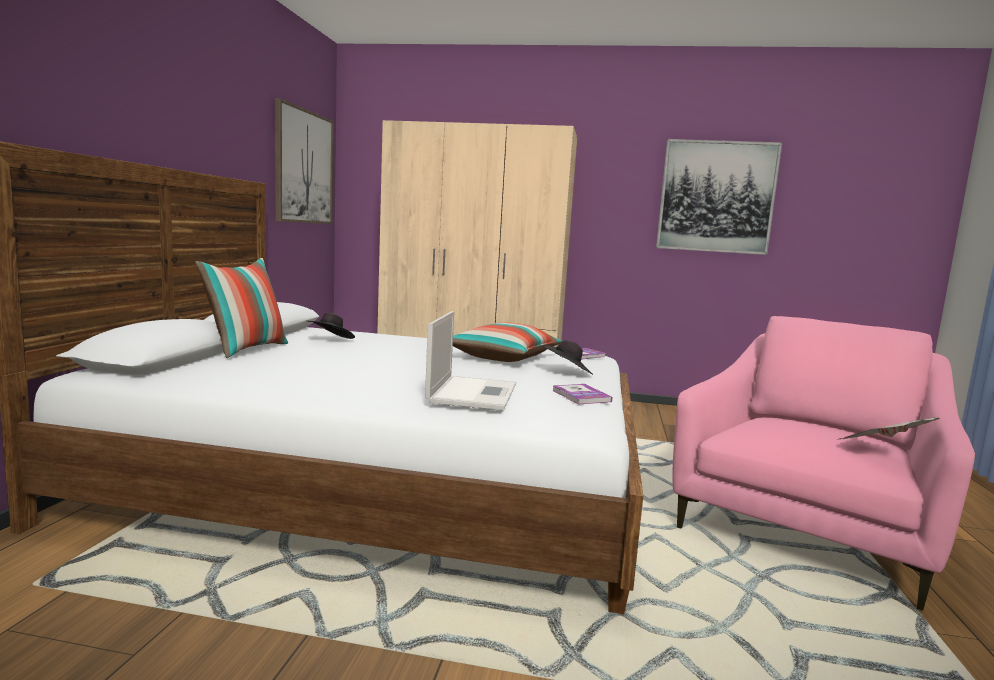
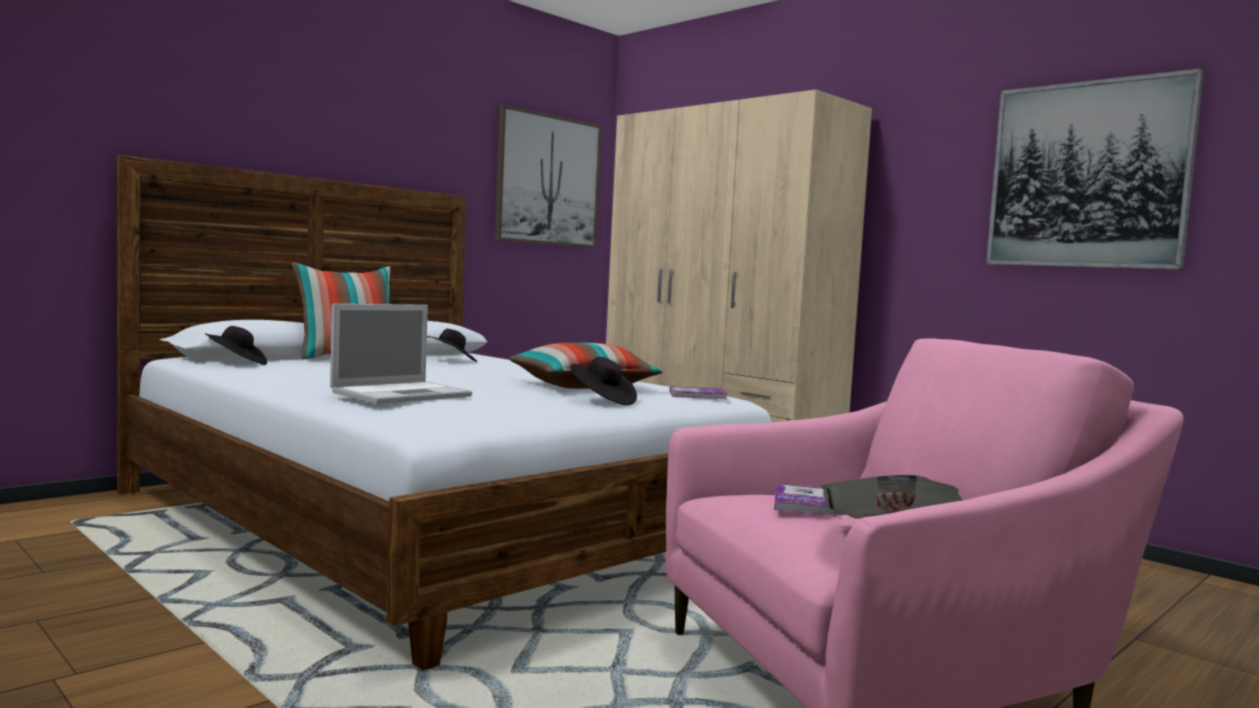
camera: 35 degrees right, 5 degrees down
(184, 373) = (237, 363): none -> black hat
(581, 396) = (523, 412): book -> book (804, 503)

